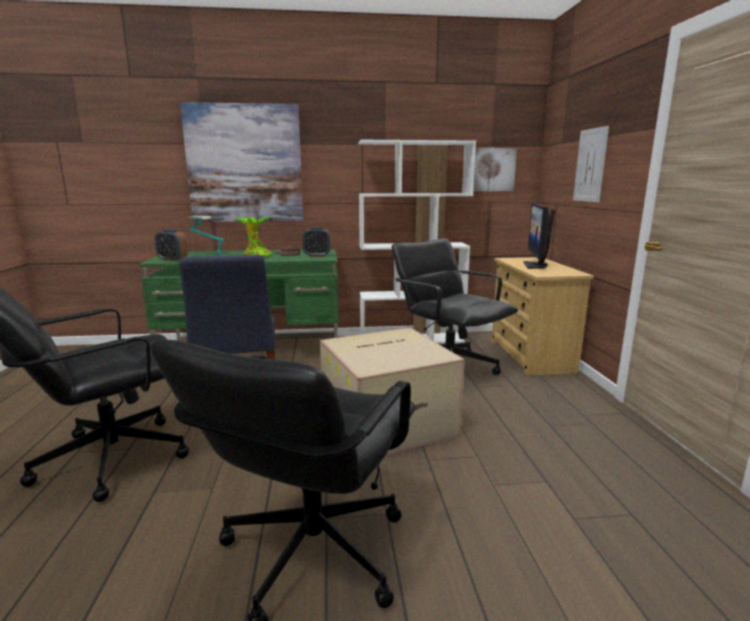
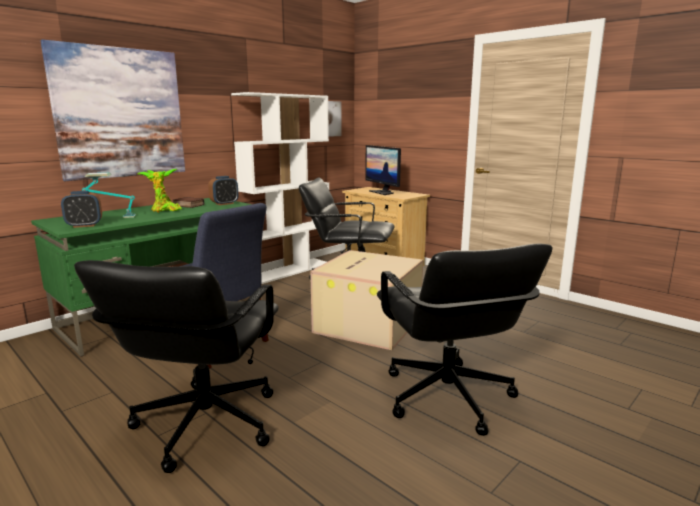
camera: 40 degrees left, 0 degrees up
(590, 165) = (413, 117): picture -> none

